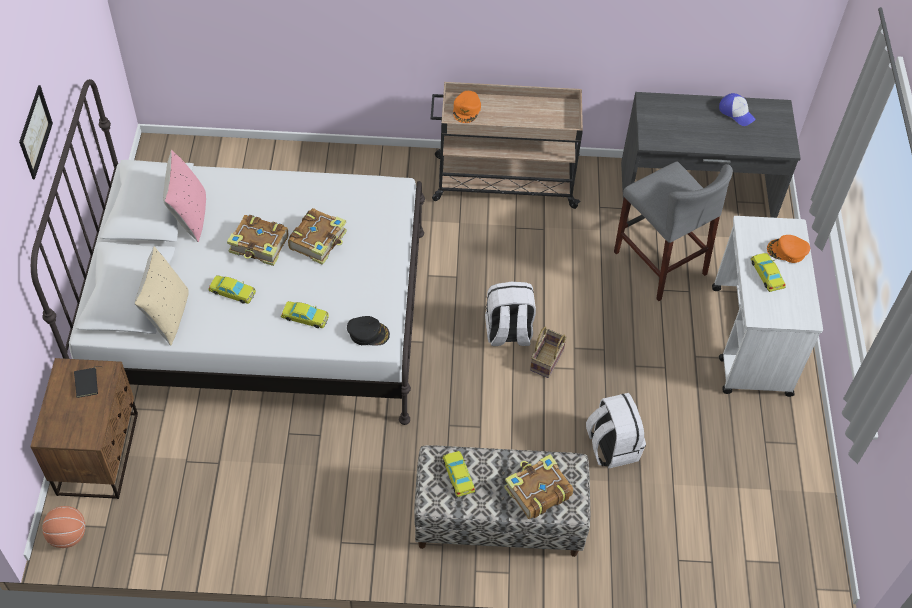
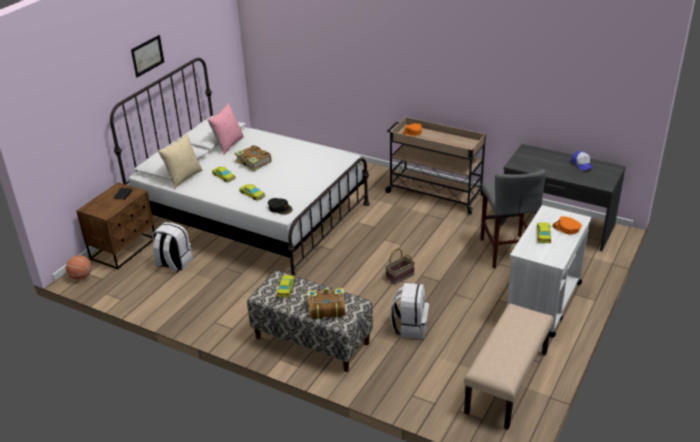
camera: 30 degrees right, 20 degrees down
(319, 241) = (286, 167): book -> none
(508, 333) = (385, 258): white backpack -> white backpack (173, 263)
(777, 492) = (507, 382): none -> beige bench

